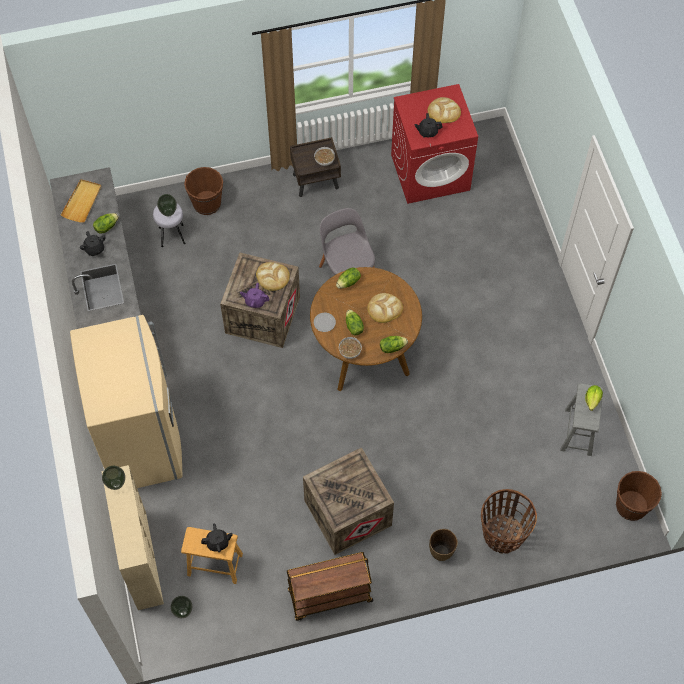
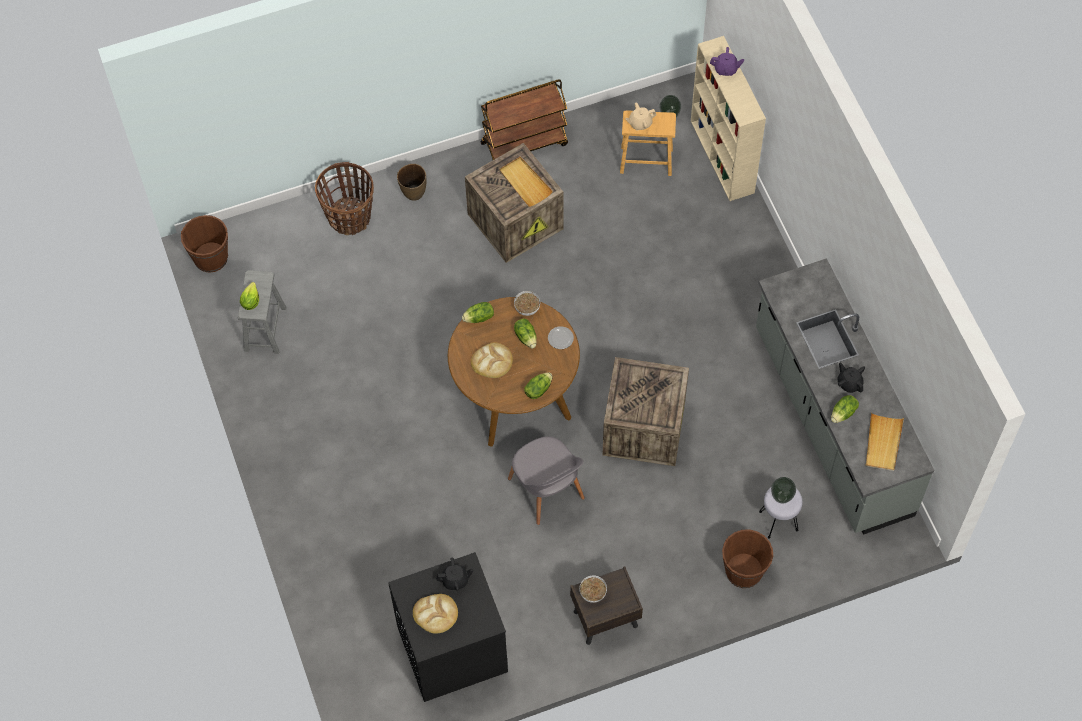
camera: 175 degrees right, 0 degrees up
(115, 484) = (747, 107): vase -> none
(142, 441) = (752, 271): beige fridge -> none
(218, 542) = (640, 123): black teapot -> beige teapot
(255, 301) = (647, 374): purple teapot -> purple teapot (726, 69)
(272, 277) = (632, 406): bread -> none
(337, 489) = (525, 183): none -> beige tray
(430, 172) = (451, 650): red washing machine -> black washing machine

